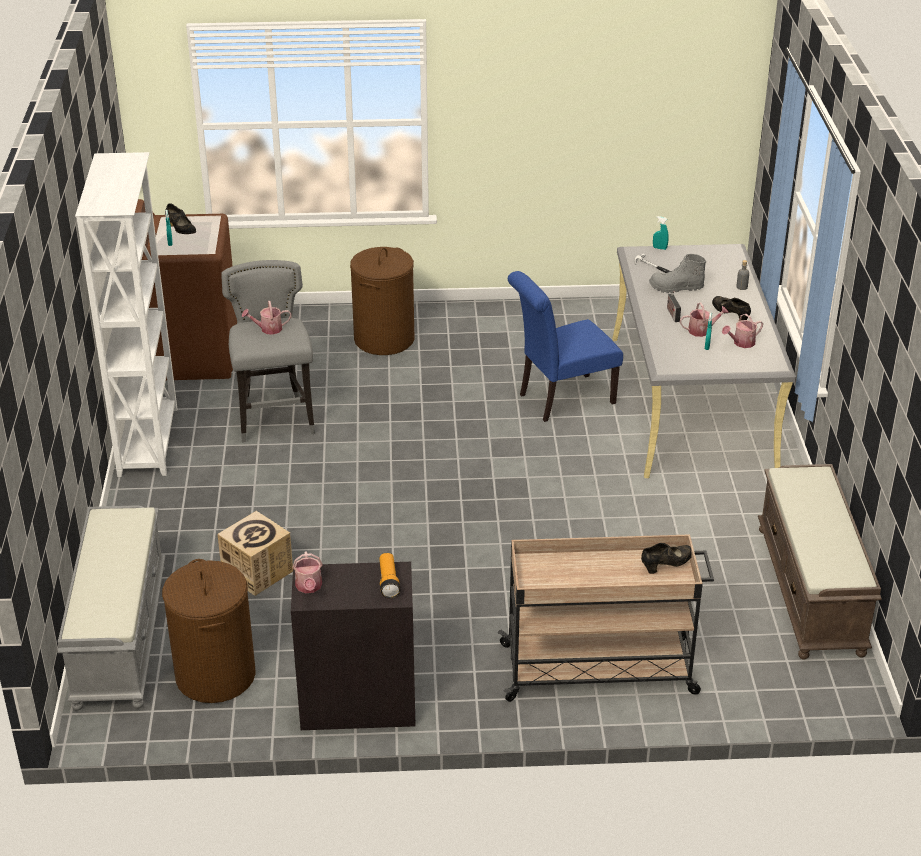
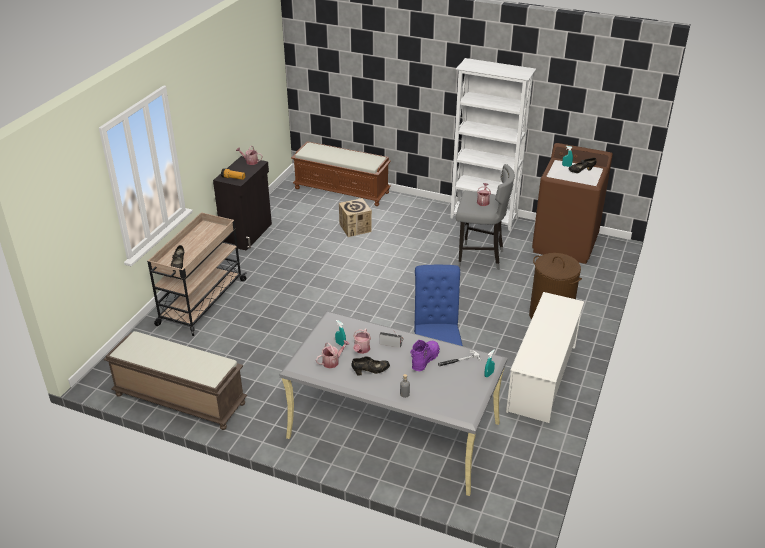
camera: 115 degrees right, 0 degrees up
(119, 635) = (342, 190): grey bench -> brown bench
(215, 675) = (298, 206): brown laundry basket -> none
(512, 325) = (542, 378): none -> white shoe rack
(676, 288) = (424, 360): grey boot -> purple boot
(741, 343) = (332, 361): watering can -> watering can turned 60 degrees clockwise

